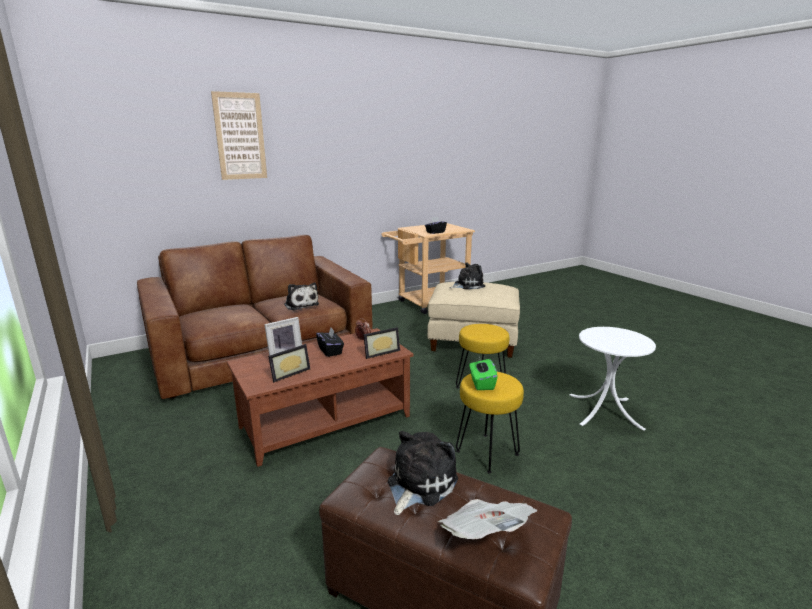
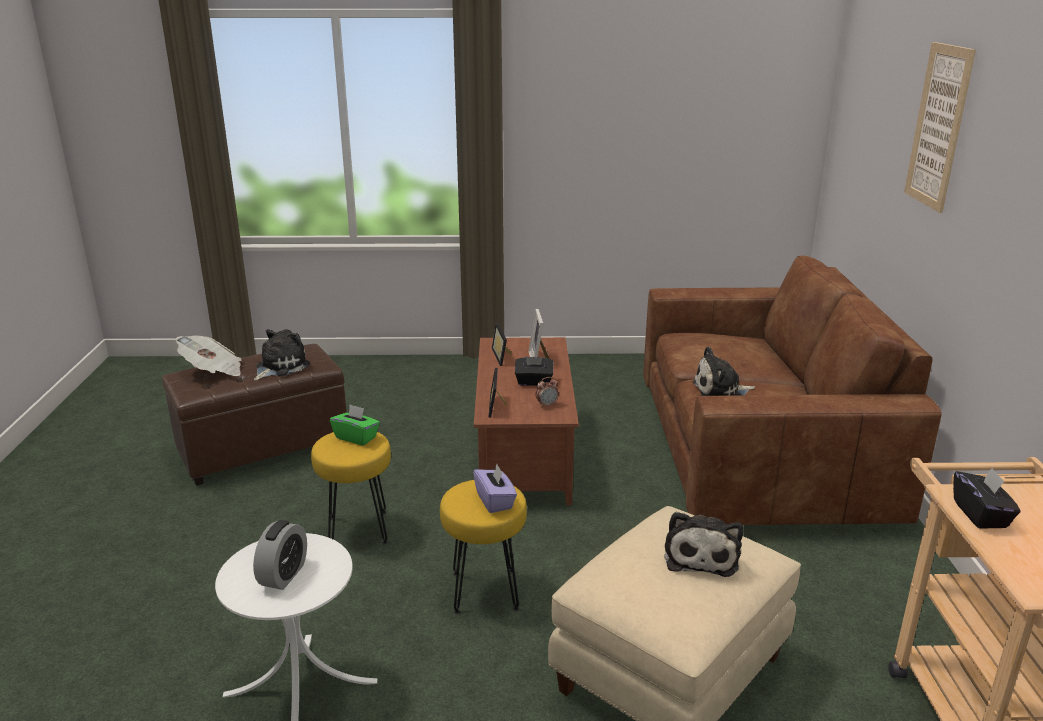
camera: 120 degrees right, 5 degrees up
(419, 484) = (279, 367): plush toy -> plush toy turned 120 degrees counterclockwise
(482, 328) = (495, 501): none -> purple tissue box
(618, 338) = (283, 575): none -> alarm clock

